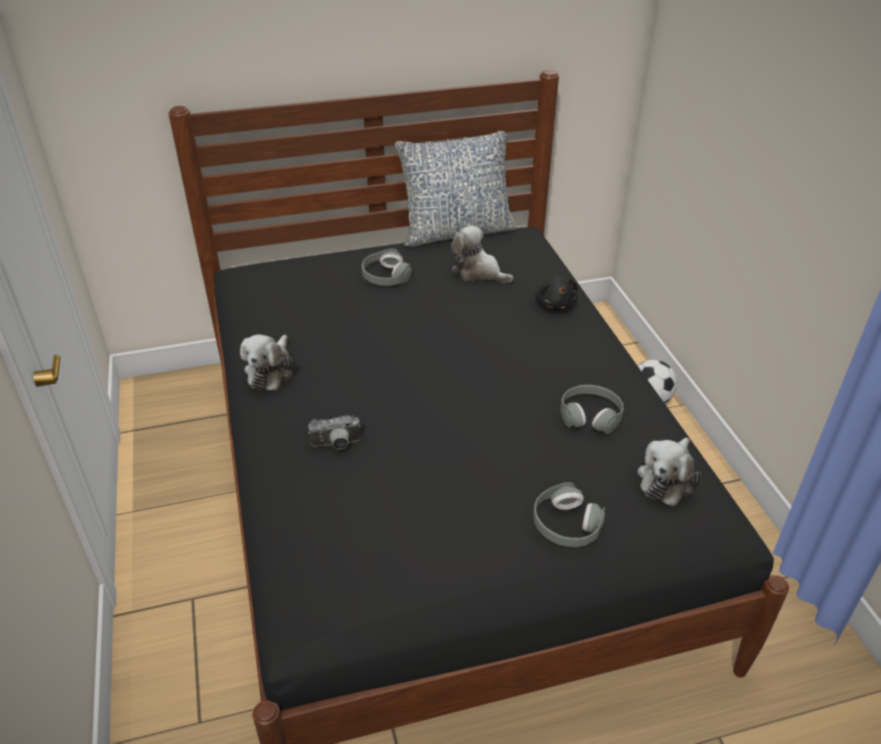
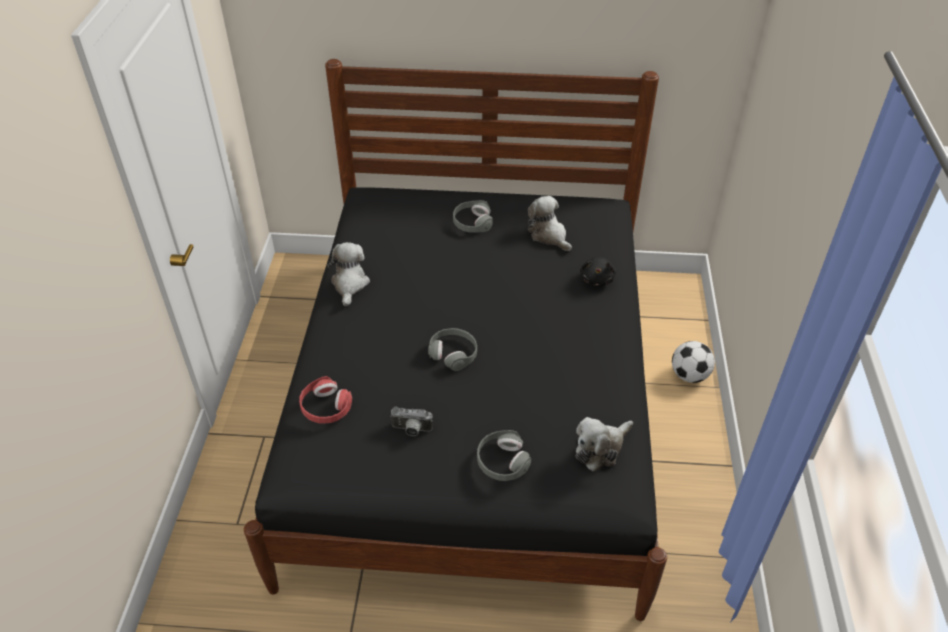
camera: 20 degrees right, 5 degrees up
(271, 371) = (349, 284): plush toy -> plush toy turned 150 degrees clockwise
(311, 520) = (325, 407): none -> red headphones
(336, 445) = (368, 355): camera -> camera (411, 430)
(456, 231) = (552, 192): pillow -> none
(590, 415) = (569, 382): grey headphones -> grey headphones (453, 353)

